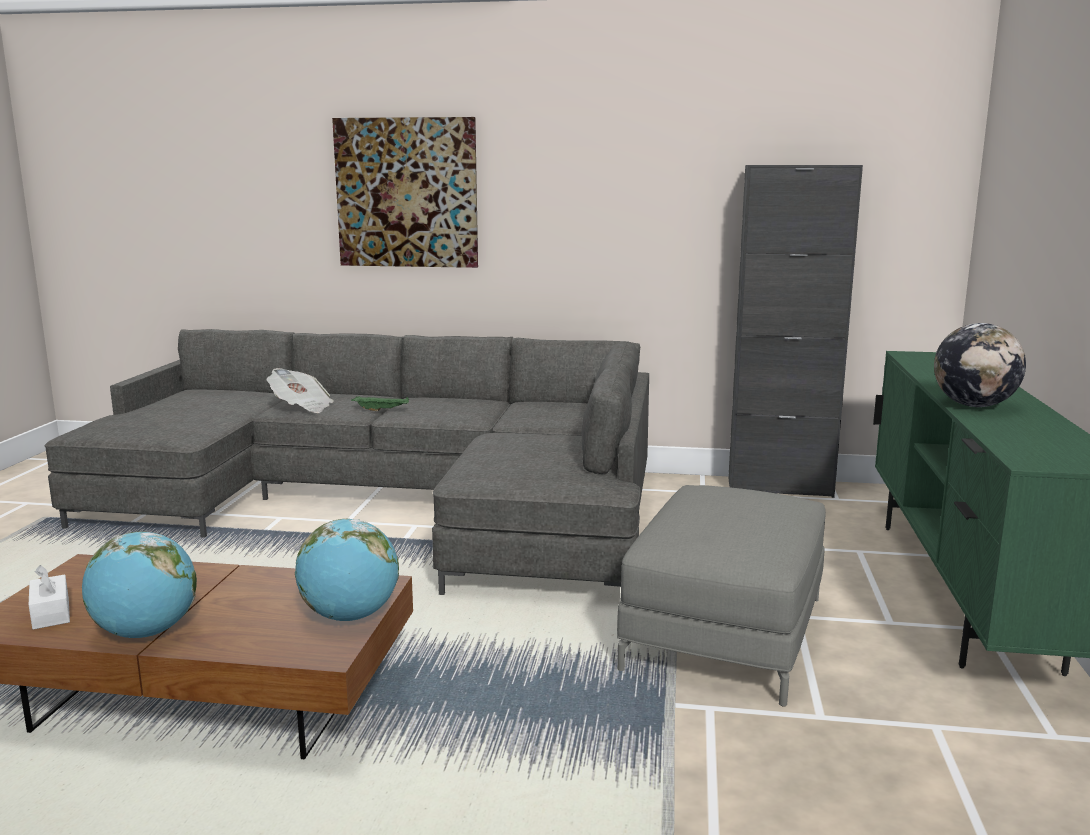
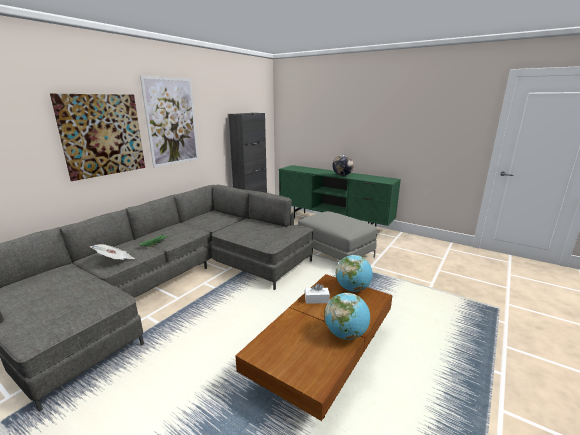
camera: 65 degrees left, 5 degrees up
(51, 613) = (310, 363): white tissue box -> white tissue box (316, 299)
(561, 177) = (172, 122): none -> picture

